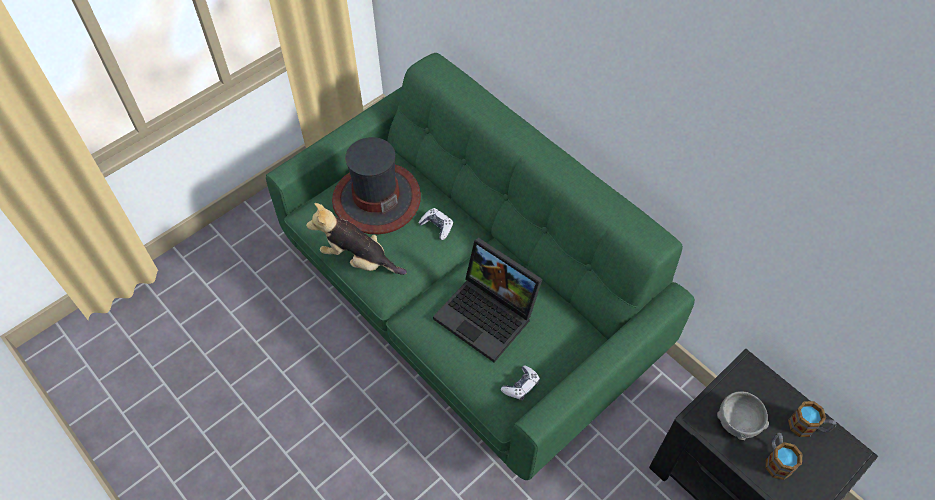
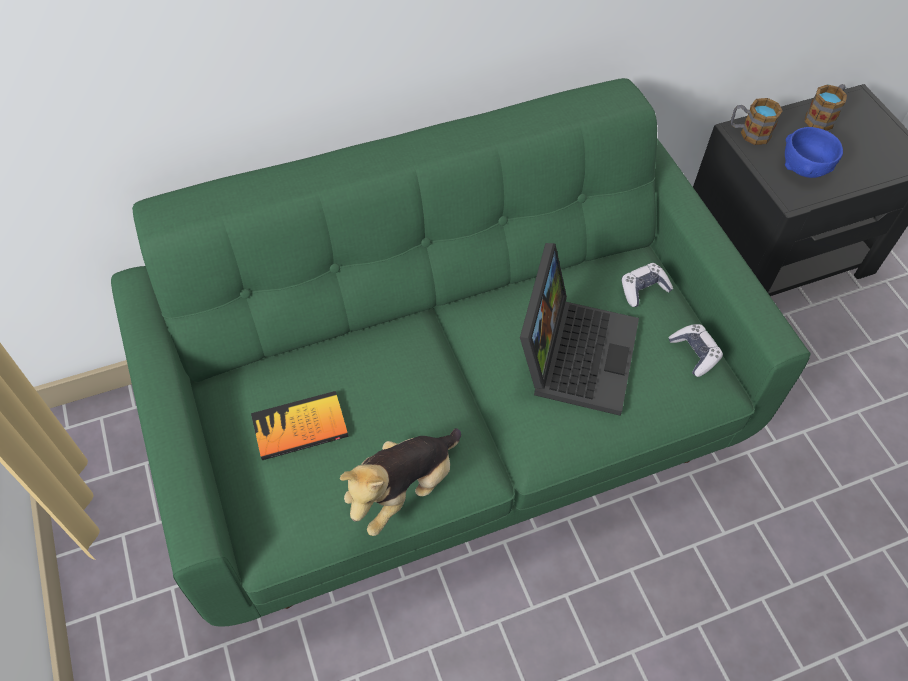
camera: 70 degrees left, 0 degrees up
(376, 199) = (300, 427): hat -> book
(437, 226) = (395, 363): game controller -> game controller (643, 289)
(489, 315) = (573, 351): laptop -> laptop turned 45 degrees counterclockwise
(737, 422) = (804, 168): grey bowl -> blue bowl
(776, 460) = (855, 156): mug -> mug (749, 133)

